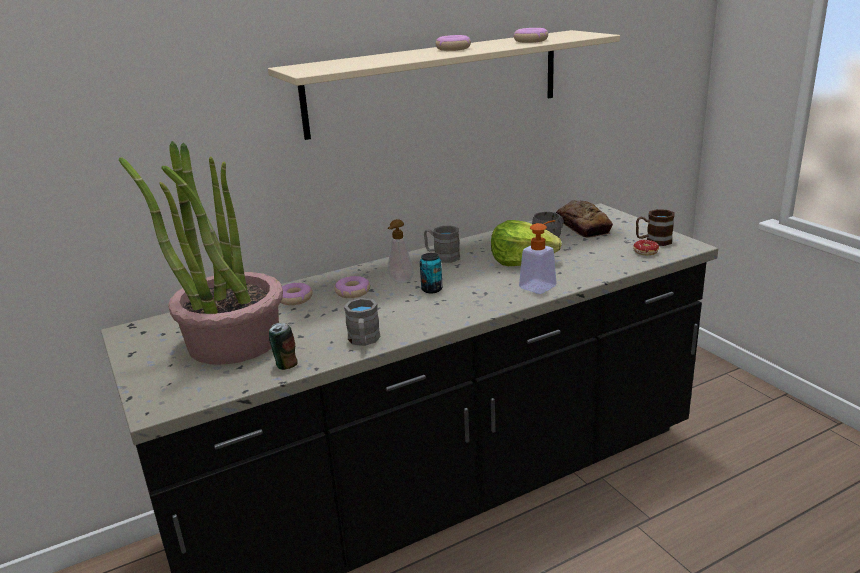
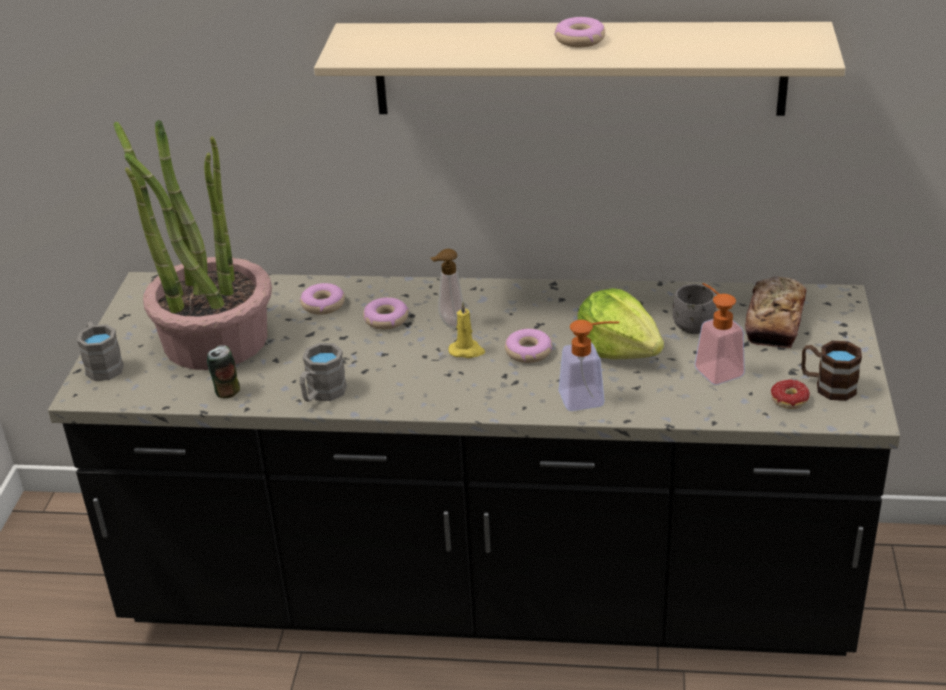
camera: 35 degrees right, 10 degrees up
(432, 289) = (467, 351): can -> yellow candle
(442, 257) = (539, 303): grey mug -> grey mug (102, 365)
(531, 41) = (702, 47): donut -> donut (528, 352)
(586, 252) = (714, 368): none -> soap dispenser

